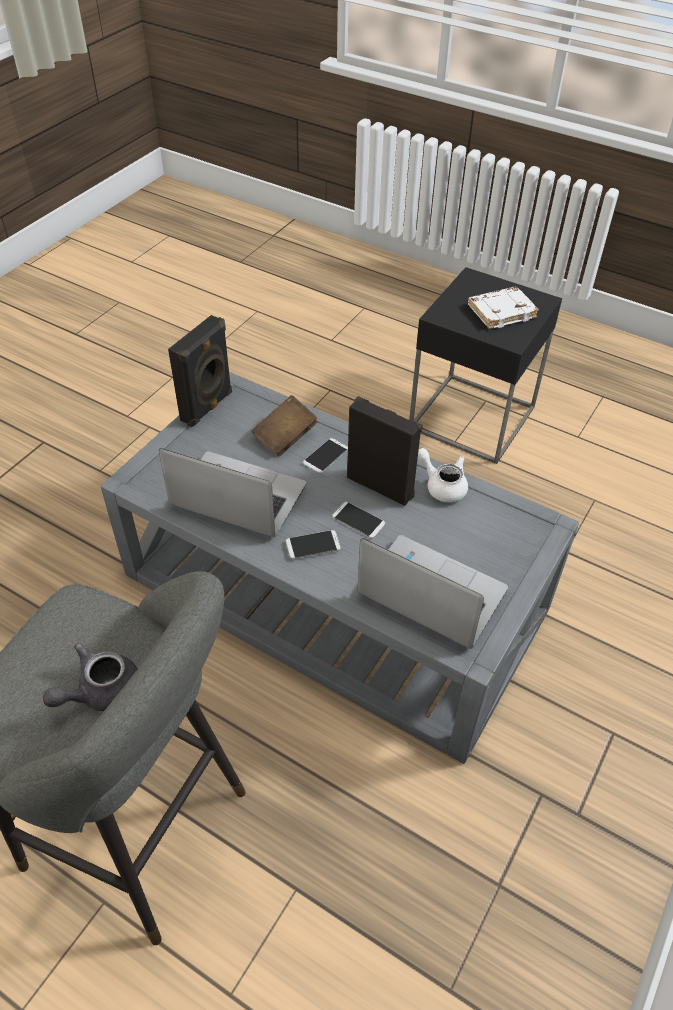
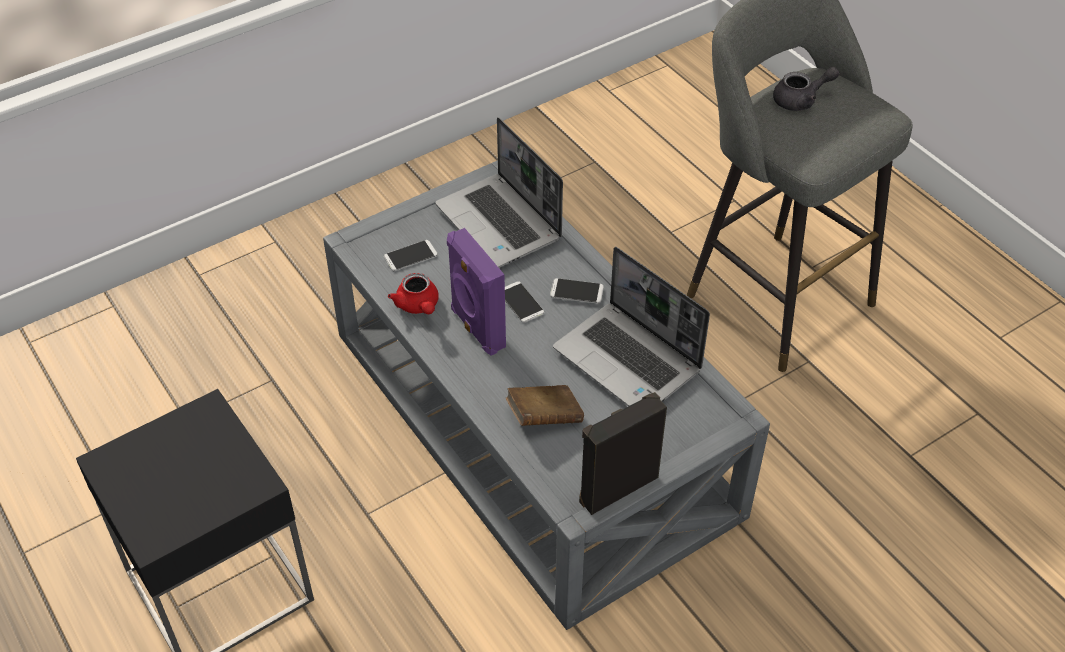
camera: 155 degrees left, 0 degrees up
(325, 456) = (513, 379): phone -> phone (410, 256)
(381, 485) = (476, 329): black speaker -> purple speaker
(442, 485) = (418, 306): white teapot -> red teapot
(502, 311) = (174, 462): white book -> none

